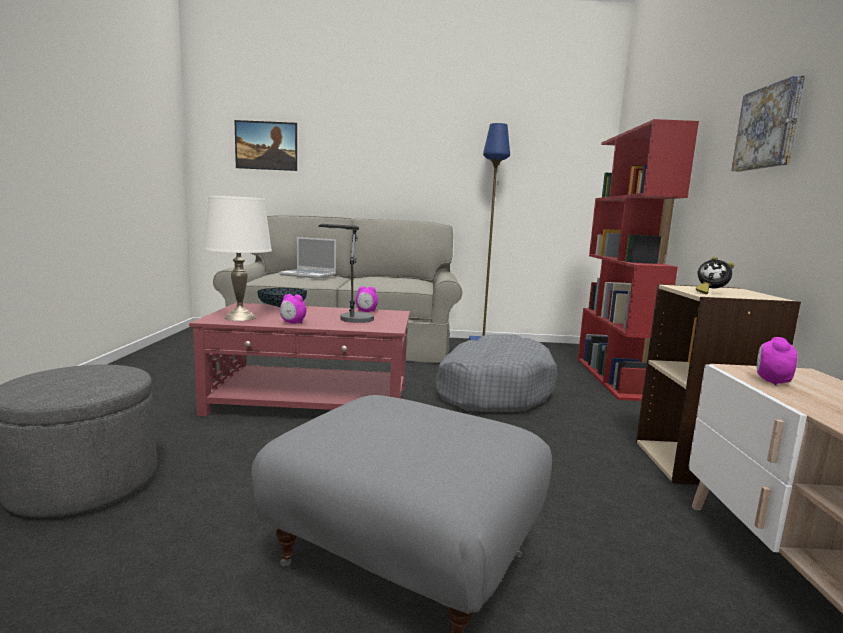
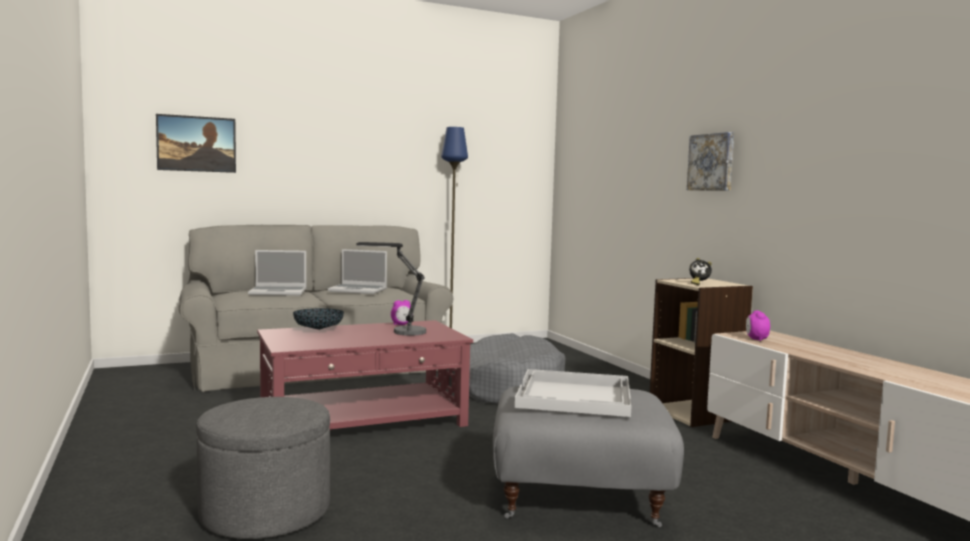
camera: 25 degrees left, 5 degrees down
(240, 317) = (305, 342): white table lamp -> none
(293, 323) = (365, 341): alarm clock -> none
(379, 279) = (358, 290): none -> laptop
(398, 424) = (575, 396): none -> white tray
(614, 378) = (591, 364): red bookcase -> none

